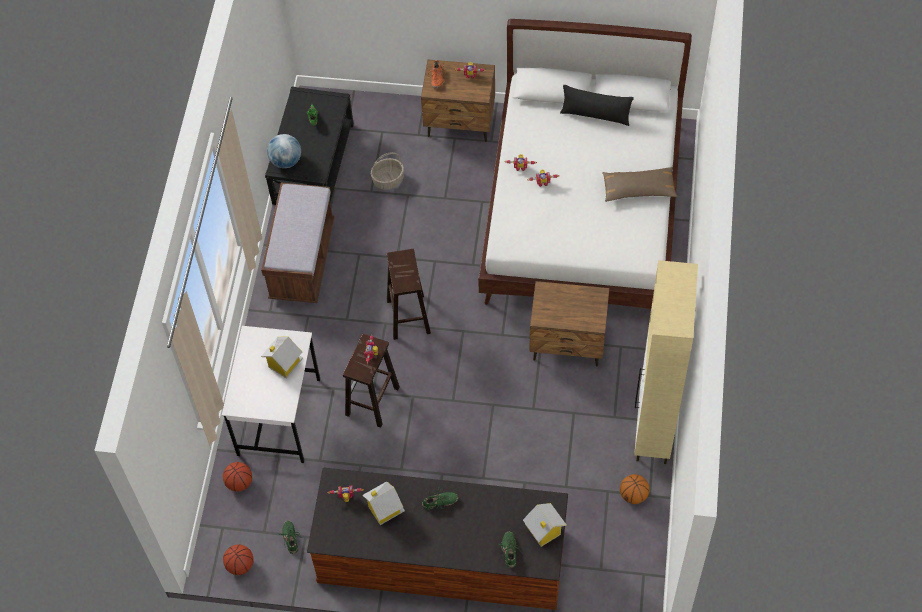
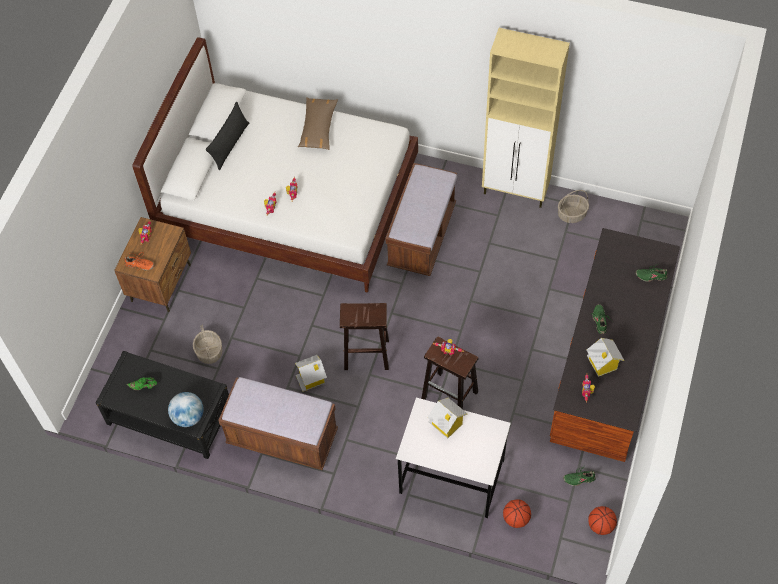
camera: 80 degrees left, 0 degrees up
(543, 531) = (635, 250): toy house -> toy house (311, 379)
(568, 344) = (421, 236): brown nightstand -> brown bench
(633, 495) = (571, 214): basketball -> basket

